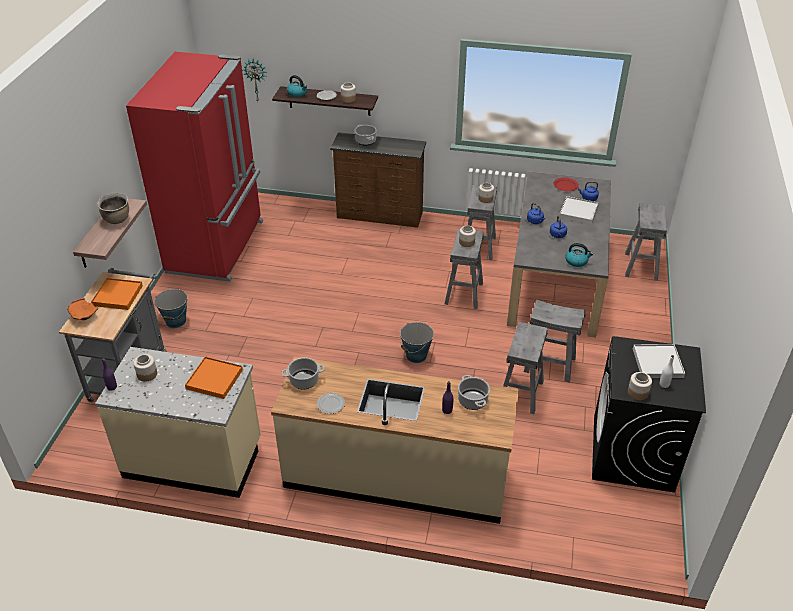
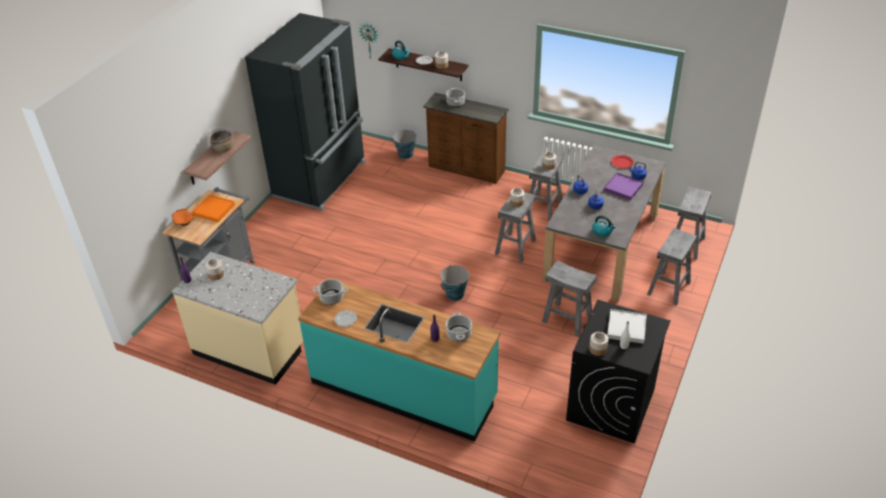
camera: 15 degrees right, 0 degrees up
(176, 321) = (269, 237): bucket -> bucket (405, 154)
(214, 379) = (264, 286): orange tray -> none
(217, 246) = (321, 179): red fridge -> black fridge
(396, 476) = (404, 390): beige counter -> turquoise counter
(521, 393) = (532, 339): grey stool -> grey stool (669, 288)
(578, 212) = (623, 188): white tray -> purple tray

